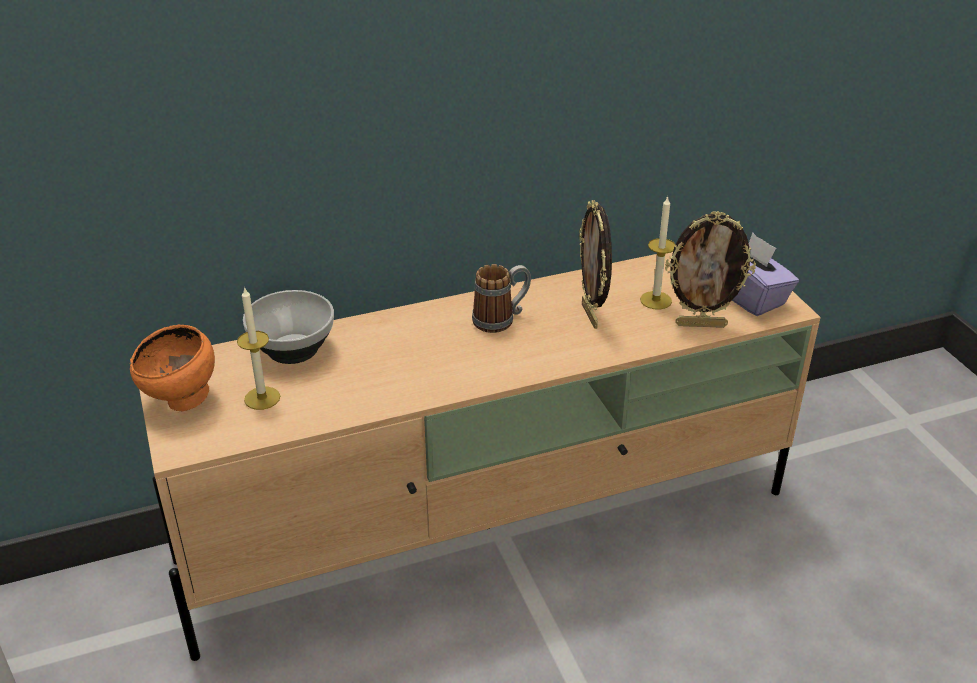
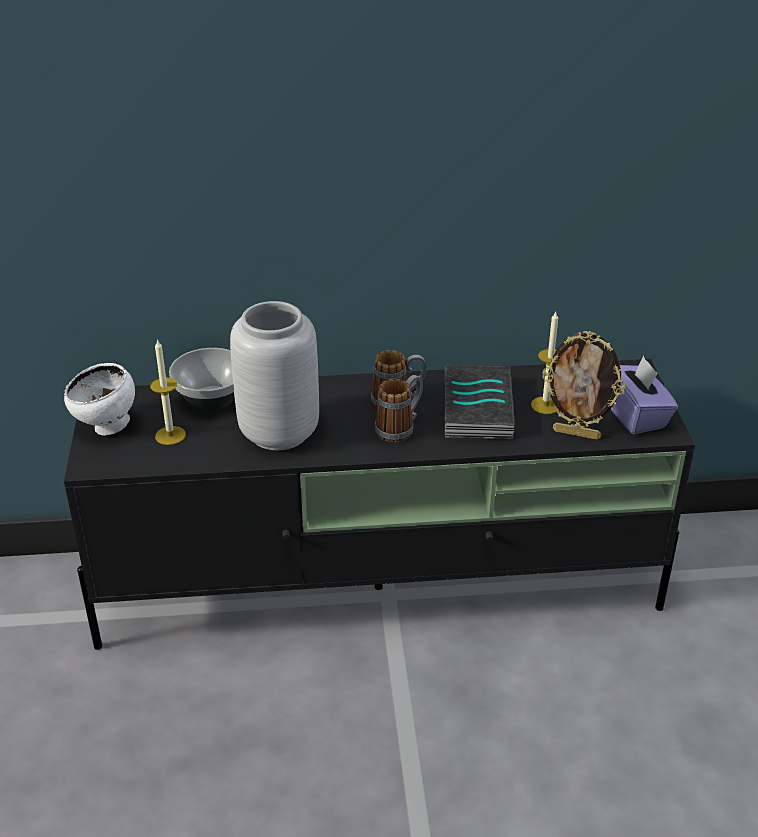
camera: 15 degrees right, 0 degrees up
(182, 402) = (106, 428): orange bowl -> white bowl
(388, 375) = (280, 433): none -> grey vase
(491, 526) = (382, 587): beige tv stand -> black tv stand
(516, 348) = (400, 428): none -> mug
(591, 316) = (479, 410): picture frame -> book

